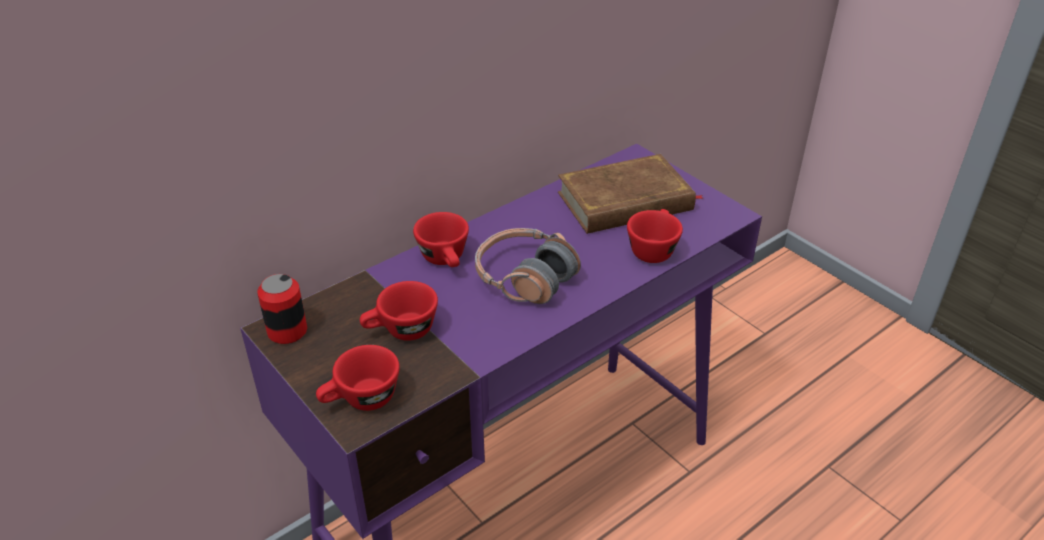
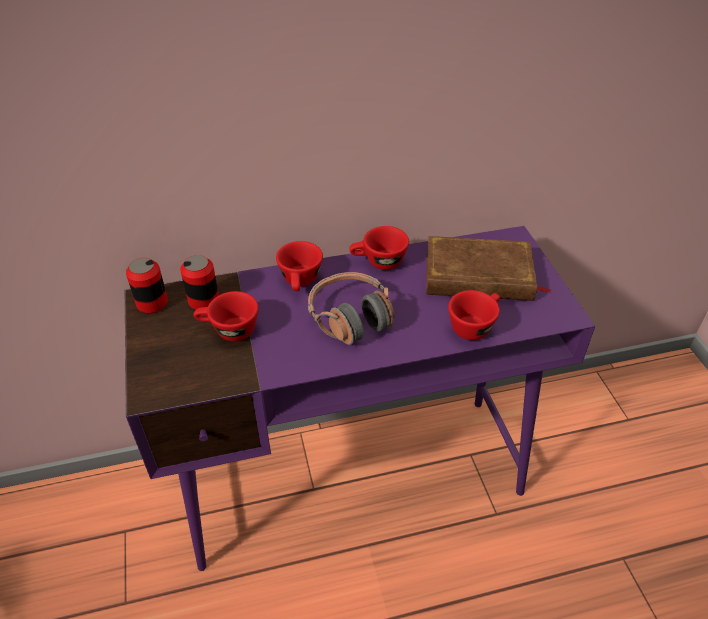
camera: 25 degrees right, 5 degrees up
(348, 310) = (204, 300): none -> can
(361, 400) = (163, 377): red cup -> red cup (378, 262)

